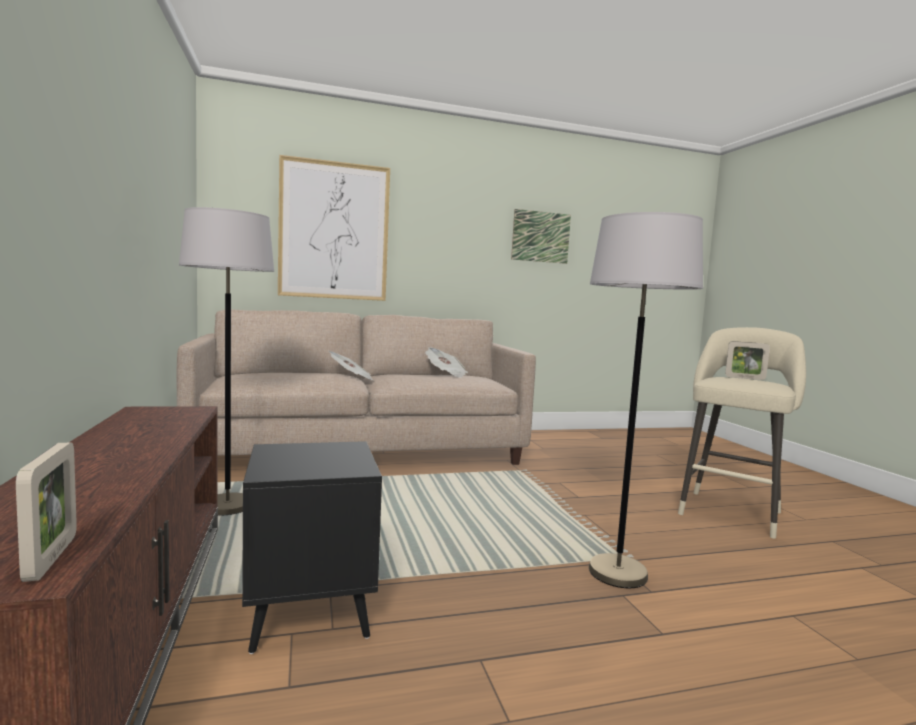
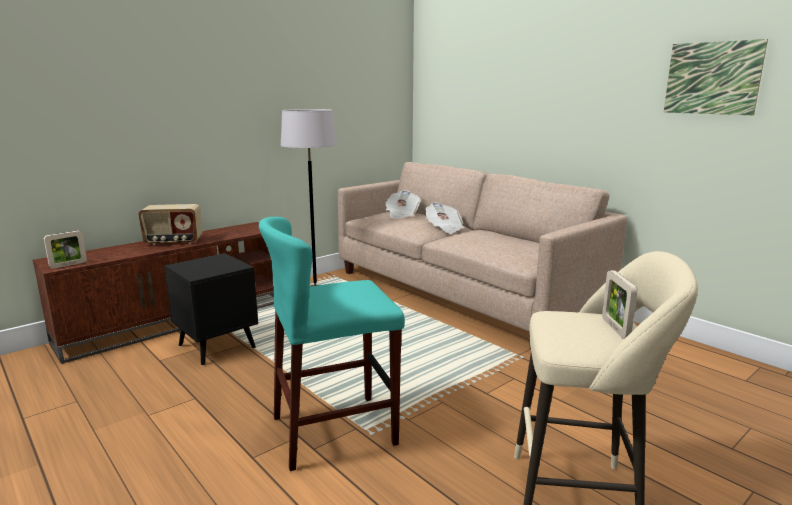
camera: 65 degrees right, 10 degrees up
(114, 455) = (173, 242): none -> radio
(334, 231) = (490, 92): picture -> none
(446, 374) = (518, 241): newspaper -> newspaper (401, 214)
(617, 573) = (334, 430): grey floor lamp -> turquoise stool

